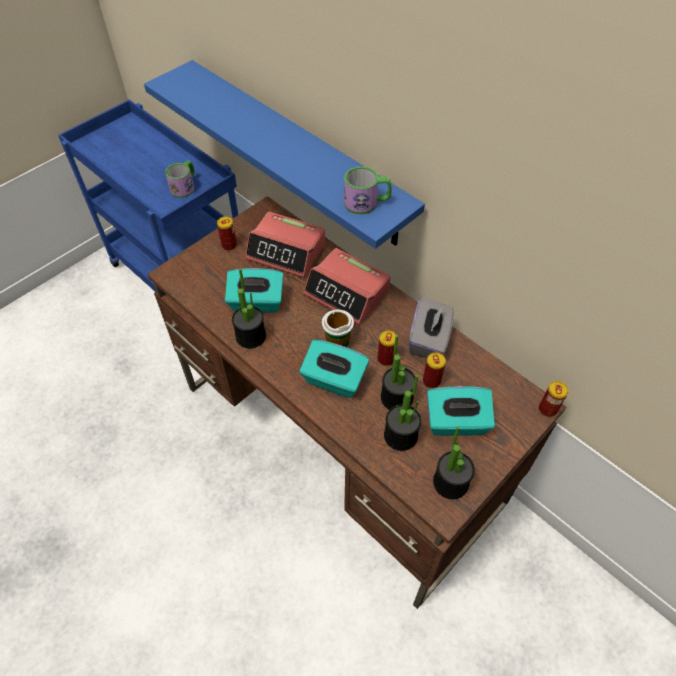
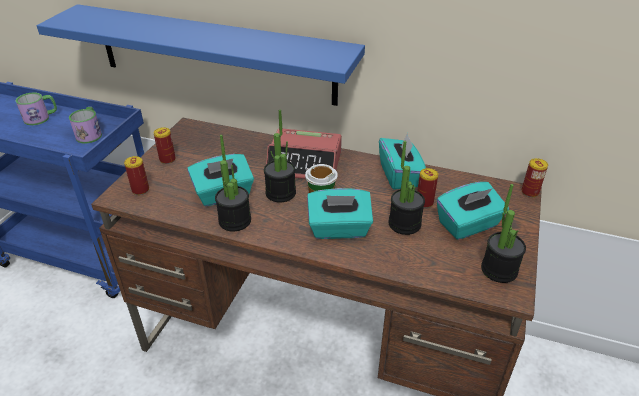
camera: 25 degrees left, 15 degrees down
(286, 251) = (228, 150): alarm clock -> none
(367, 203) = (316, 53): mug -> mug (41, 118)
(386, 359) = (374, 199): can -> can (140, 190)
(400, 435) = (429, 250): potted plant -> potted plant (280, 193)
(429, 340) = (400, 175): grey tissue box -> turquoise tissue box

